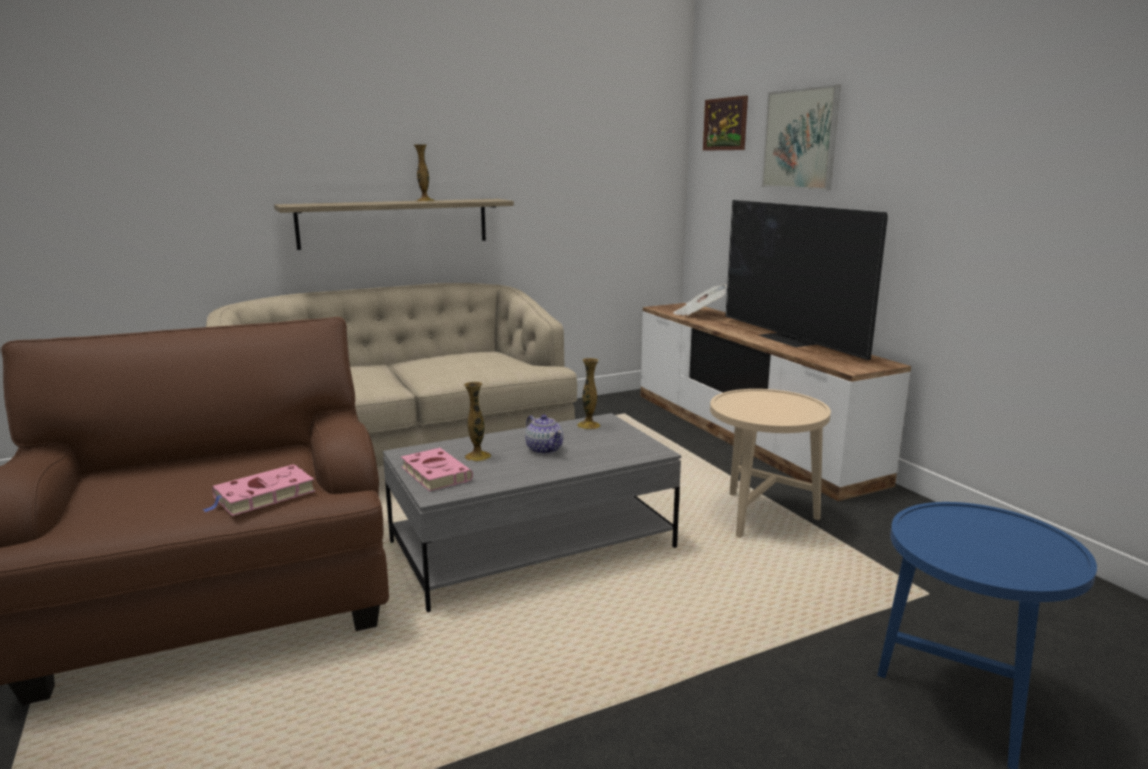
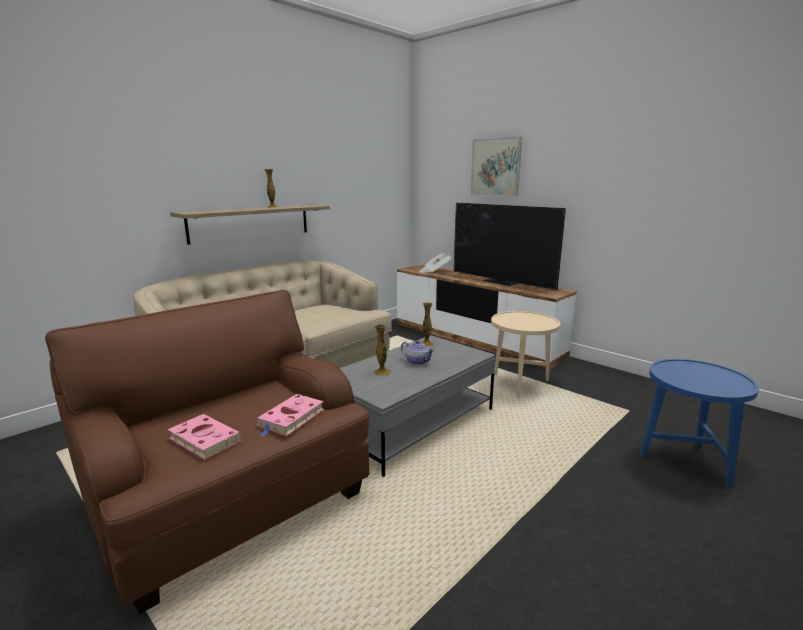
camera: 20 degrees left, 0 degrees up
(434, 473) = (367, 386): pink book -> pink book (203, 439)
(725, 124) = (440, 157): picture -> none

